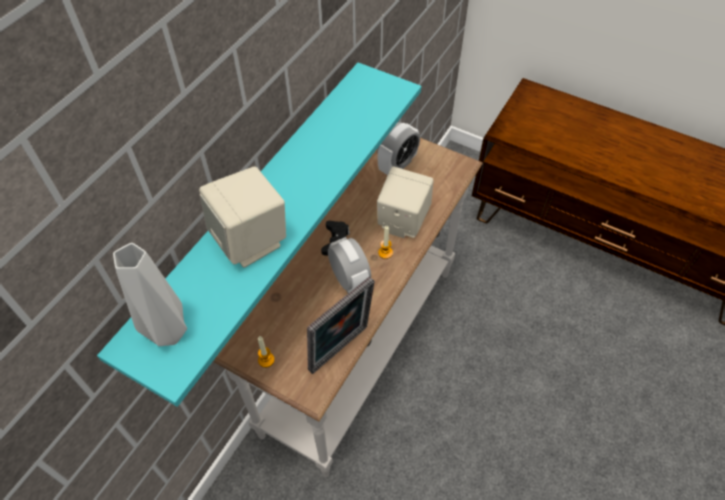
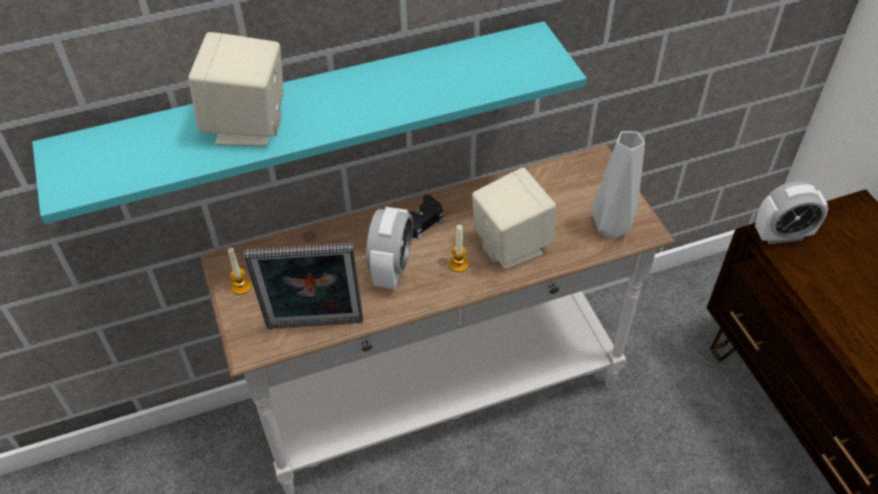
camera: 40 degrees right, 5 degrees down
(170, 331) = (101, 157): grey vase -> grey vase (613, 228)
(397, 165) = (566, 186): alarm clock -> alarm clock (782, 235)

